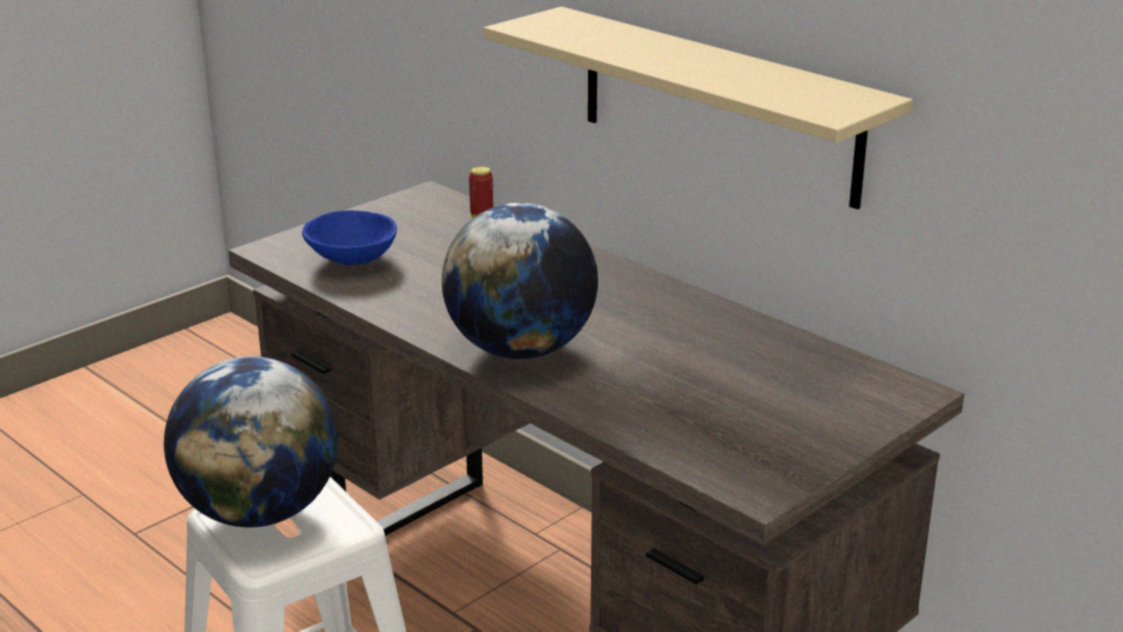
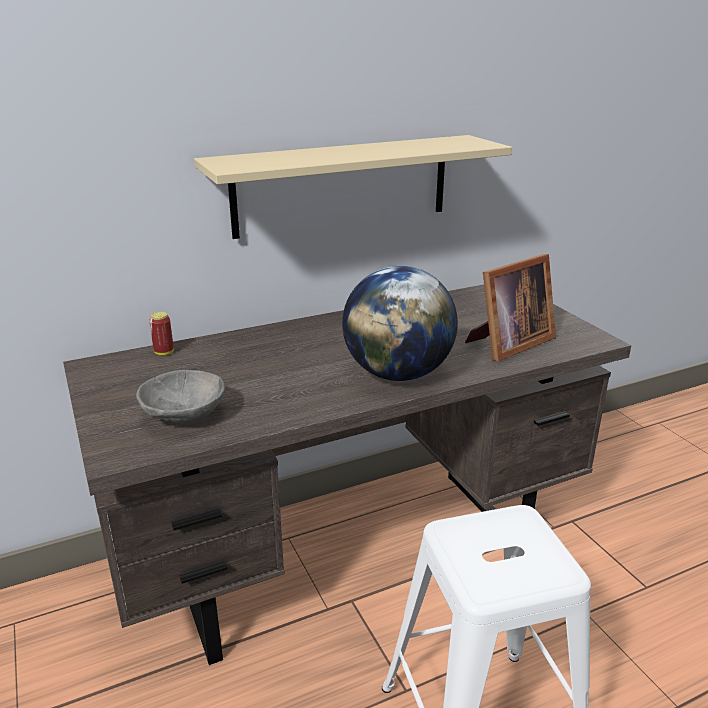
camera: 70 degrees left, 0 degrees up
(259, 512) = (487, 563): globe -> none
(350, 260) = (184, 417): blue bowl -> grey bowl
(675, 415) = (507, 344): none -> picture frame

